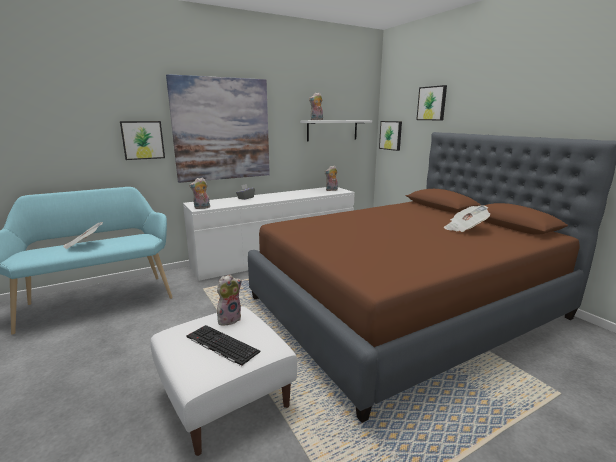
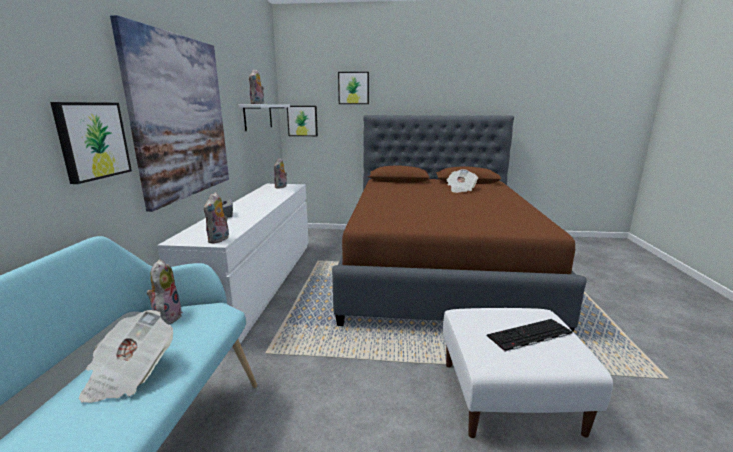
camera: 55 degrees left, 0 degrees up
(229, 319) = (478, 320): plush toy -> plush toy (167, 317)

